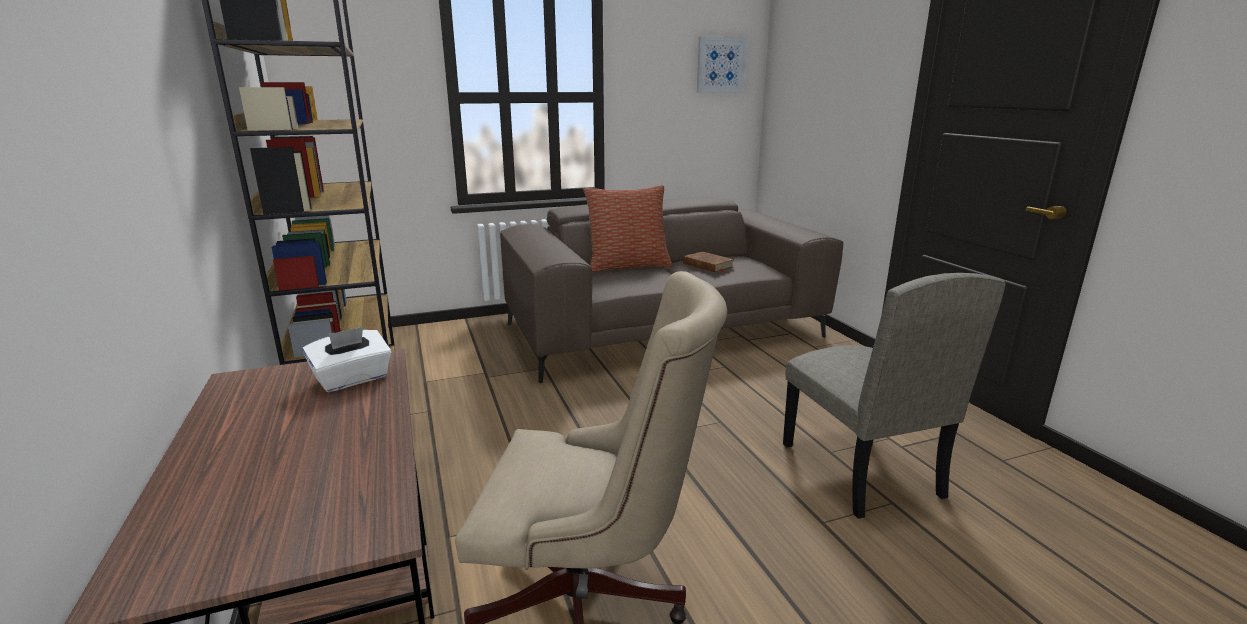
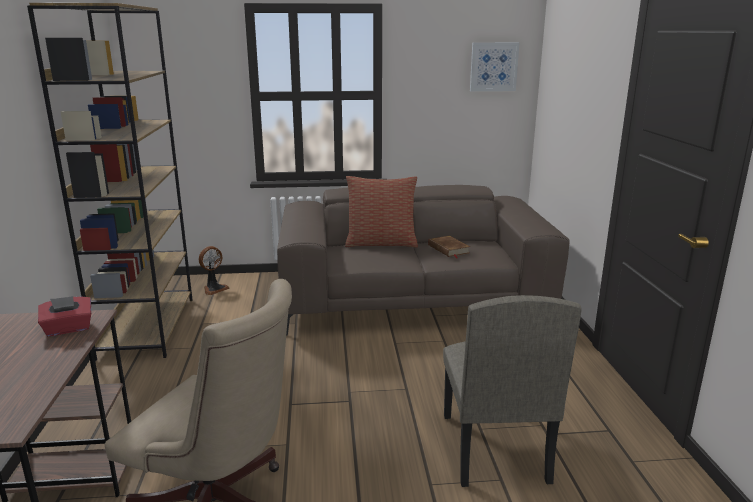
camera: 15 degrees right, 0 degrees up
(353, 379) = (68, 329): white tissue box -> red tissue box
(417, 341) = (214, 289): none -> fan

